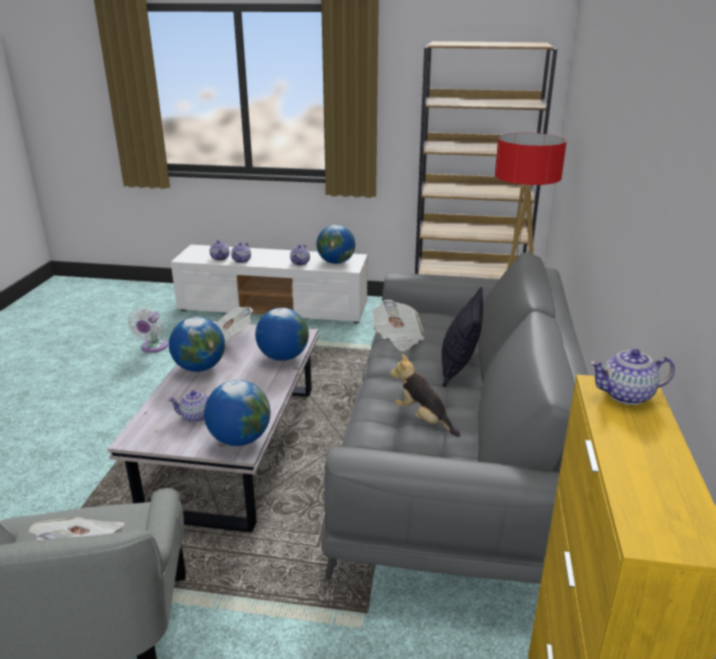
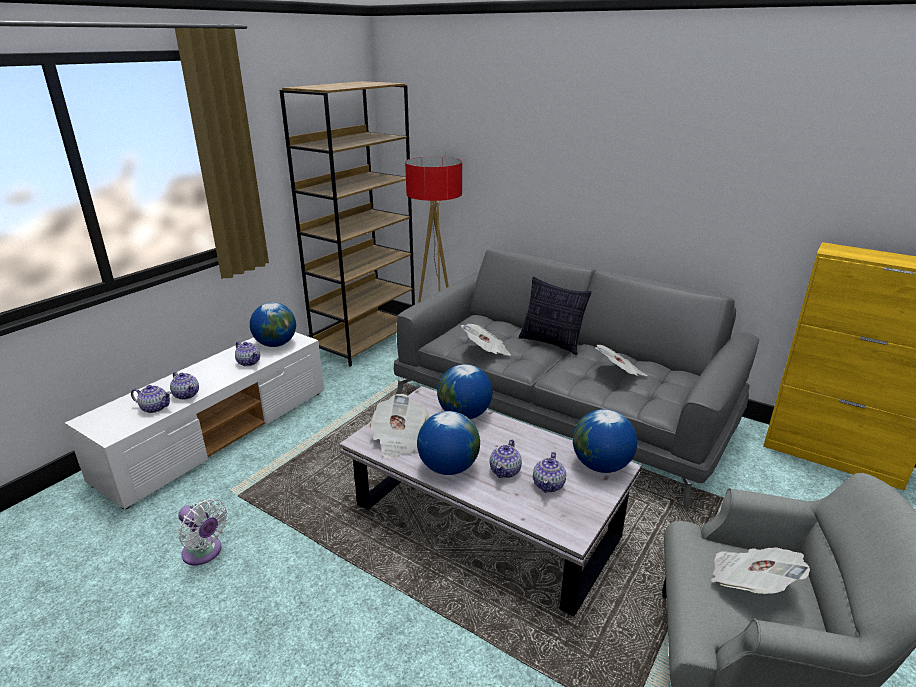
camera: 65 degrees left, 0 degrees up
(423, 419) = (619, 373): plush toy -> newspaper
(627, 395) = (841, 249): teapot -> teapot (505, 471)

